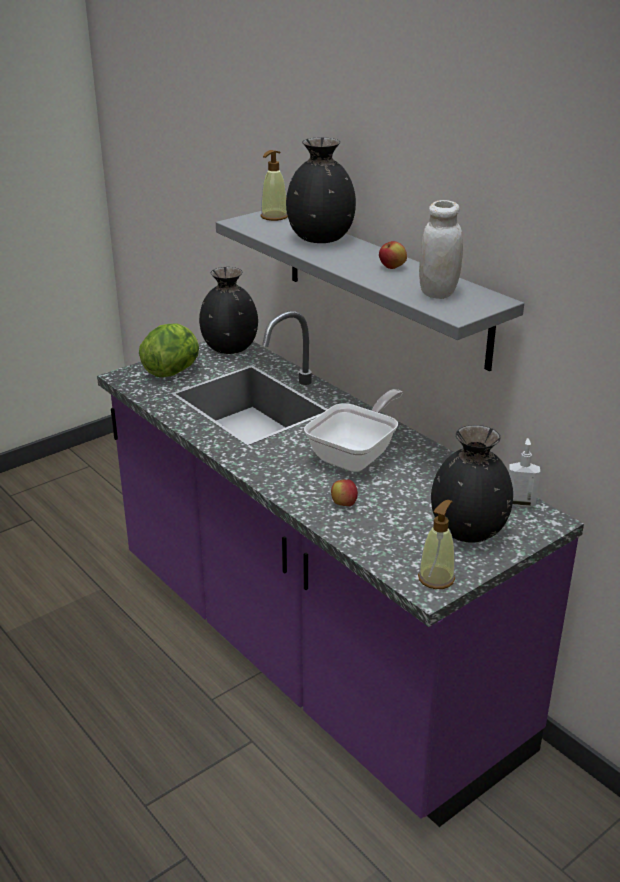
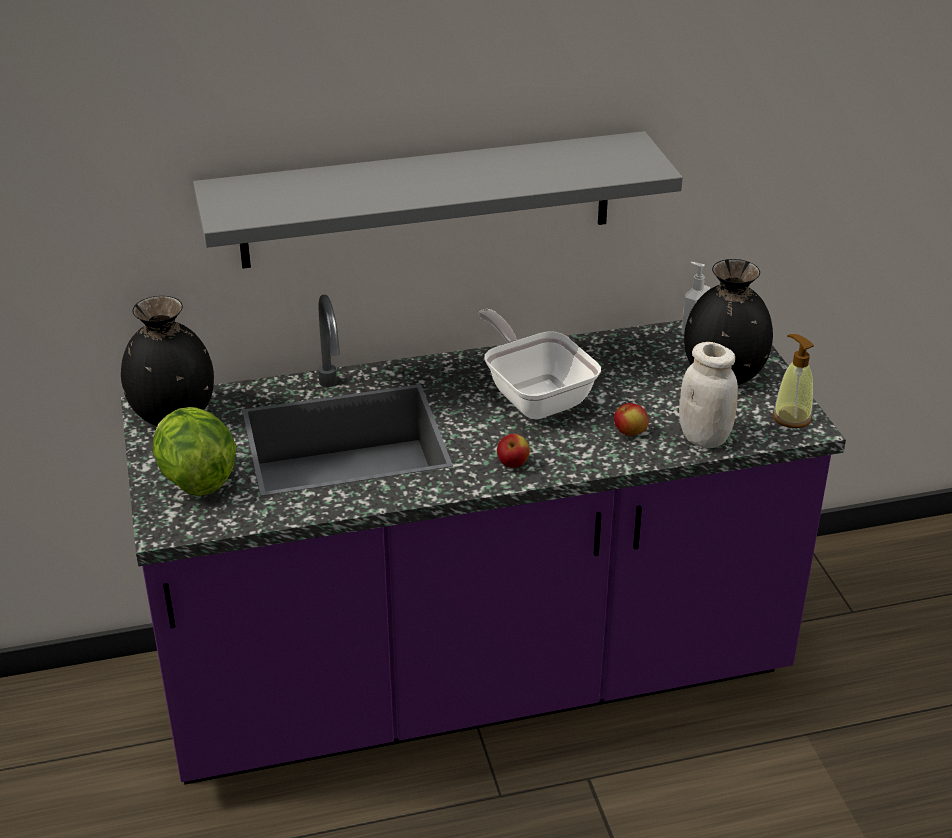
camera: 65 degrees left, 5 degrees up
(274, 217) = (236, 190): soap dispenser -> none
(321, 238) = (354, 181): black vase -> none
(392, 268) = (493, 166): apple -> apple (513, 464)
(438, 293) = (587, 162): white jar -> white jar (704, 438)

